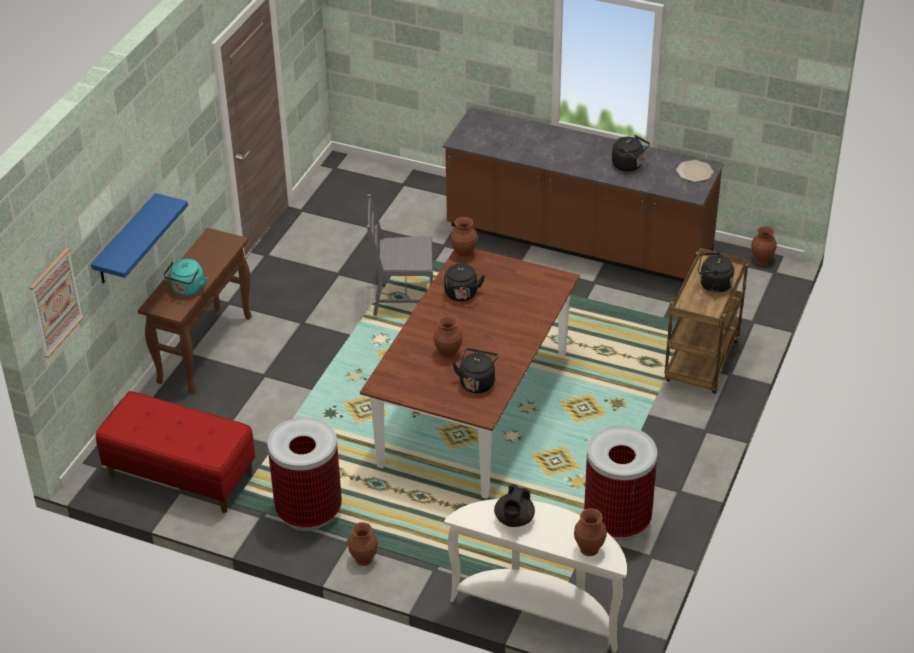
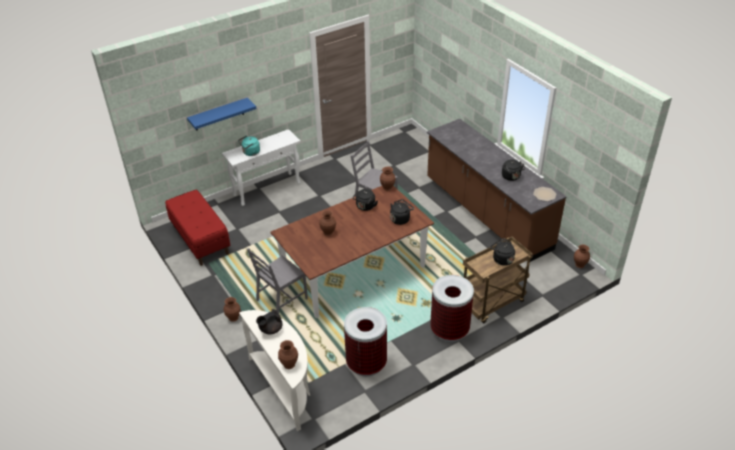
camera: 35 degrees right, 0 degrees up
(55, 302) = (154, 127): picture -> none
(205, 349) = (267, 189): brown console table -> white console table
(309, 511) = (234, 283): trash can -> trash can (450, 330)
(408, 499) = (281, 300): none -> grey chair
(477, 382) = (327, 252): black kettle -> black kettle (401, 219)

